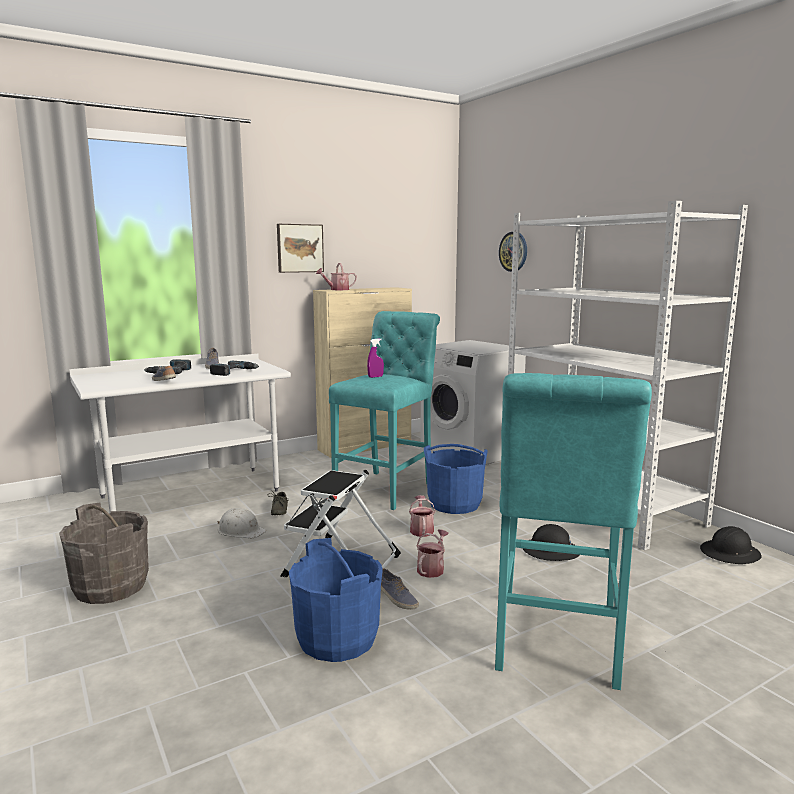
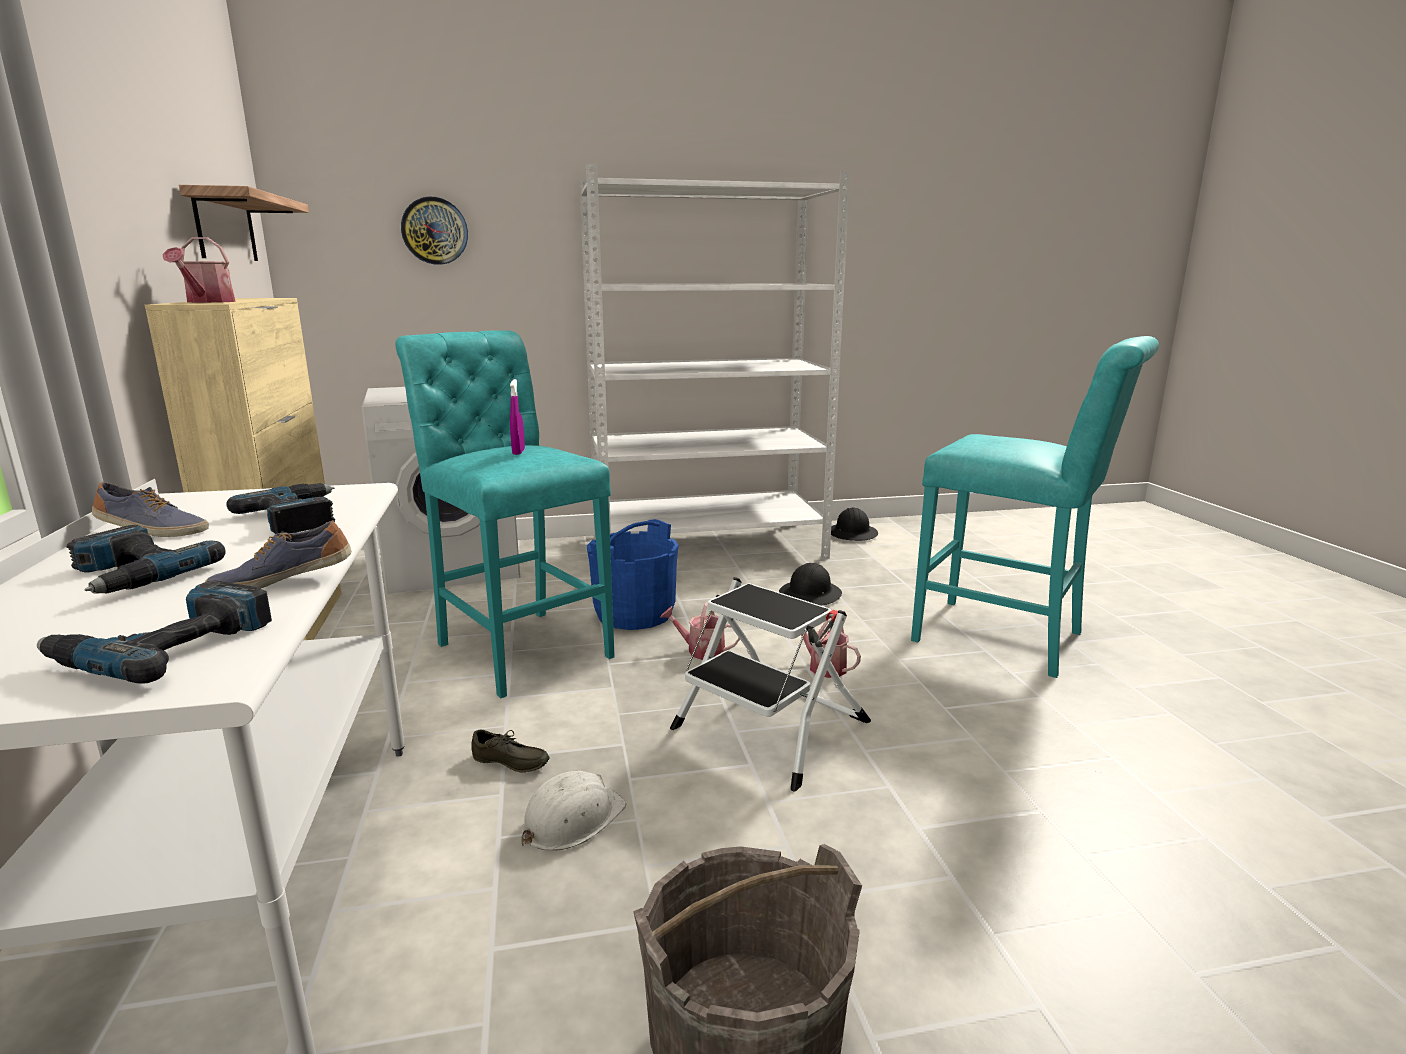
camera: 70 degrees left, 5 degrees up
(114, 383) = (165, 647): none -> power drill
(299, 248) = (99, 192): picture -> none
(337, 638) = (994, 763): blue bucket -> none
(396, 599) = (897, 704): shoe -> none
(407, 254) = (225, 227): none -> shelf

